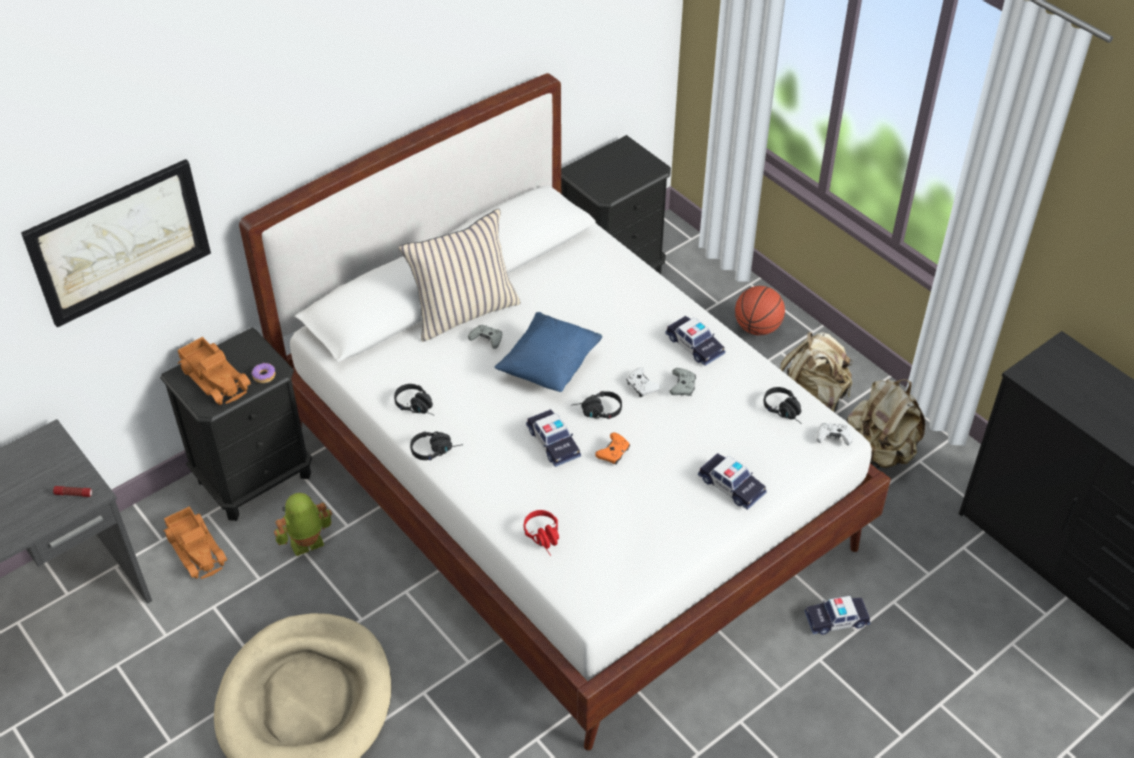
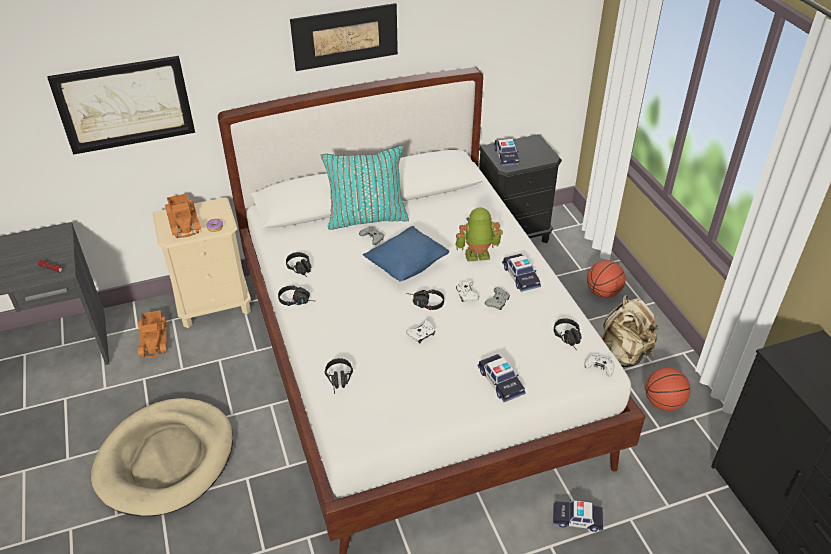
camera: 20 degrees right, 5 degrees down
(255, 477) = (214, 304): black nightstand -> beige nightstand
(307, 545) = (223, 356): toy robot -> toy robot (477, 256)
(388, 77) = (345, 36): none -> picture
(463, 312) = (367, 217): beige pillow -> turquoise pillow
(545, 538) = (339, 381): red headphones -> black headphones
(553, 442) = (381, 316): toy car -> toy car (506, 156)
(613, 453) = (421, 335): orange game controller -> white game controller
(879, 452) = (663, 402): beige backpack -> basketball

